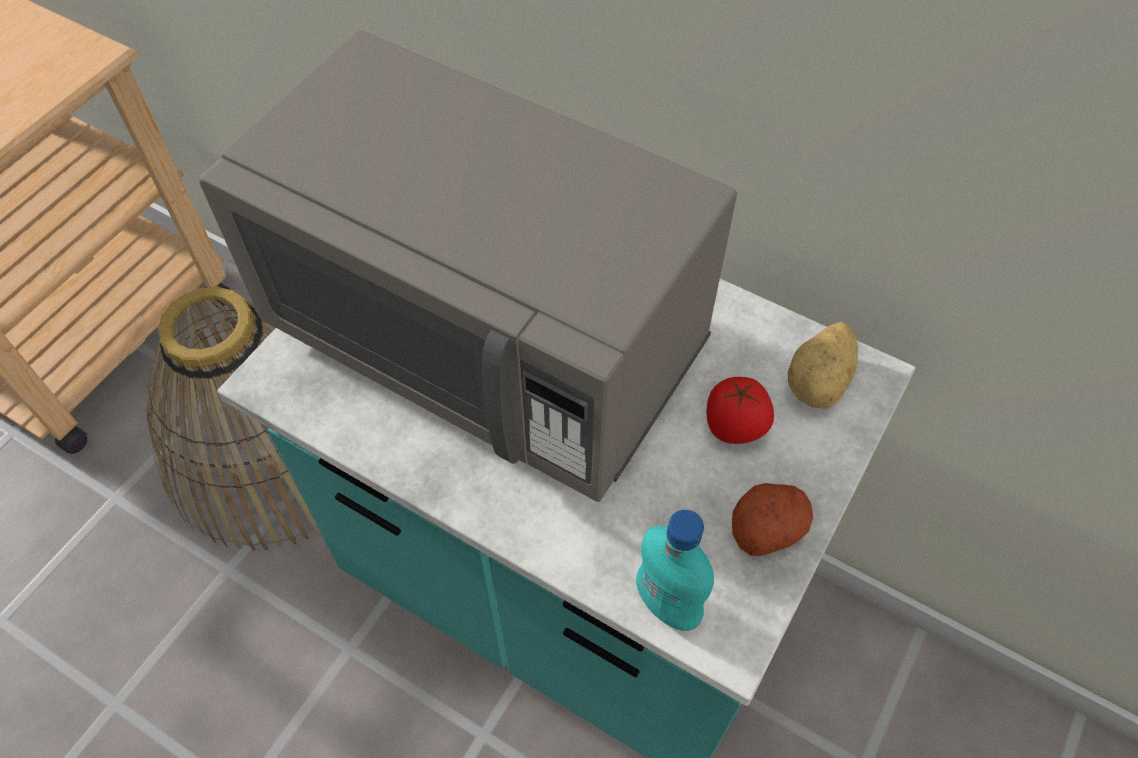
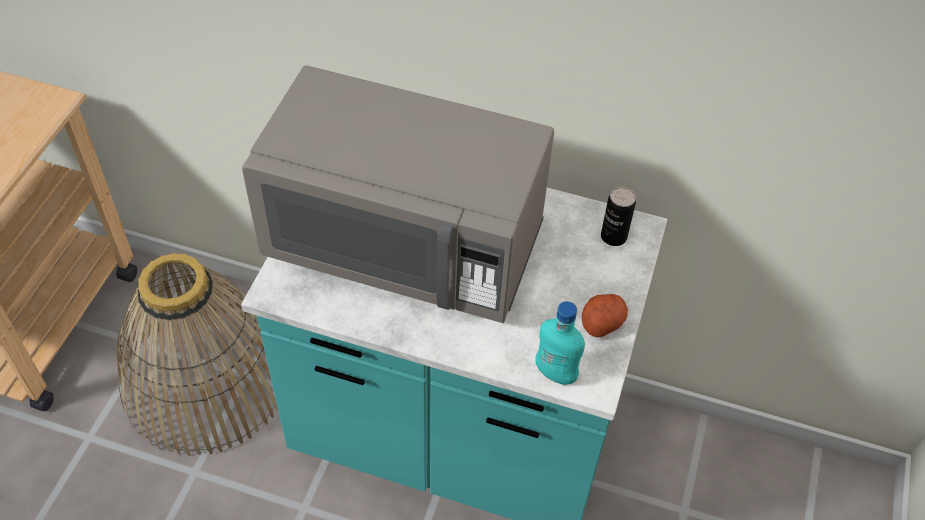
camera: 15 degrees left, 5 degrees down
(734, 428) = (569, 271): tomato -> none
(820, 382) = (613, 236): potato -> can

